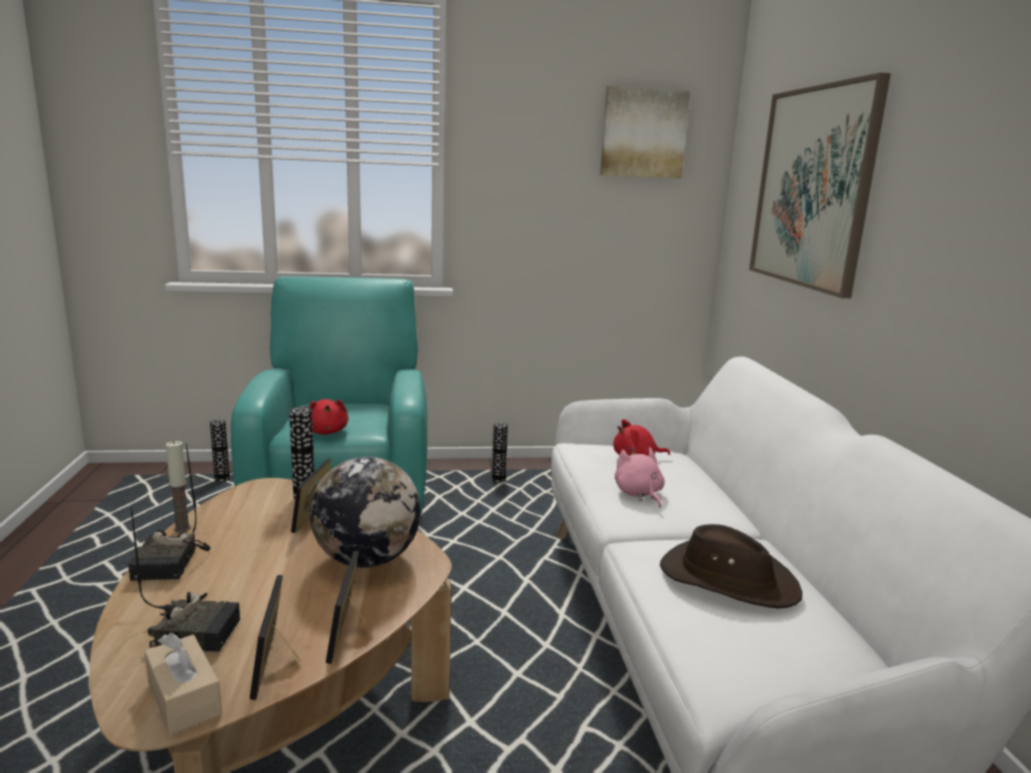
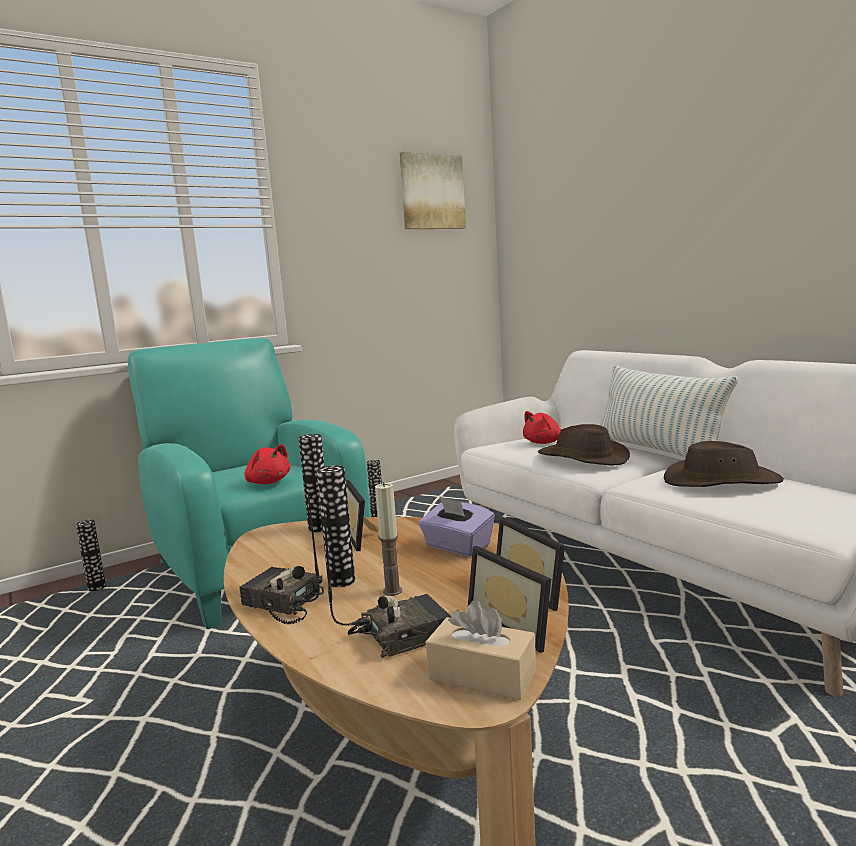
camera: 25 degrees left, 5 degrees down
(172, 563) = (282, 604): radio -> radio turned 150 degrees clockwise
(182, 528) = (241, 580): candle -> candle (392, 591)
(237, 559) = (341, 581): none -> vase
(367, 559) = (457, 547): globe -> purple tissue box
(638, 494) = (582, 458): pink plush toy -> brown hat
(739, 512) = (657, 452): none -> pillow
(812, 187) = (599, 213): picture -> none

